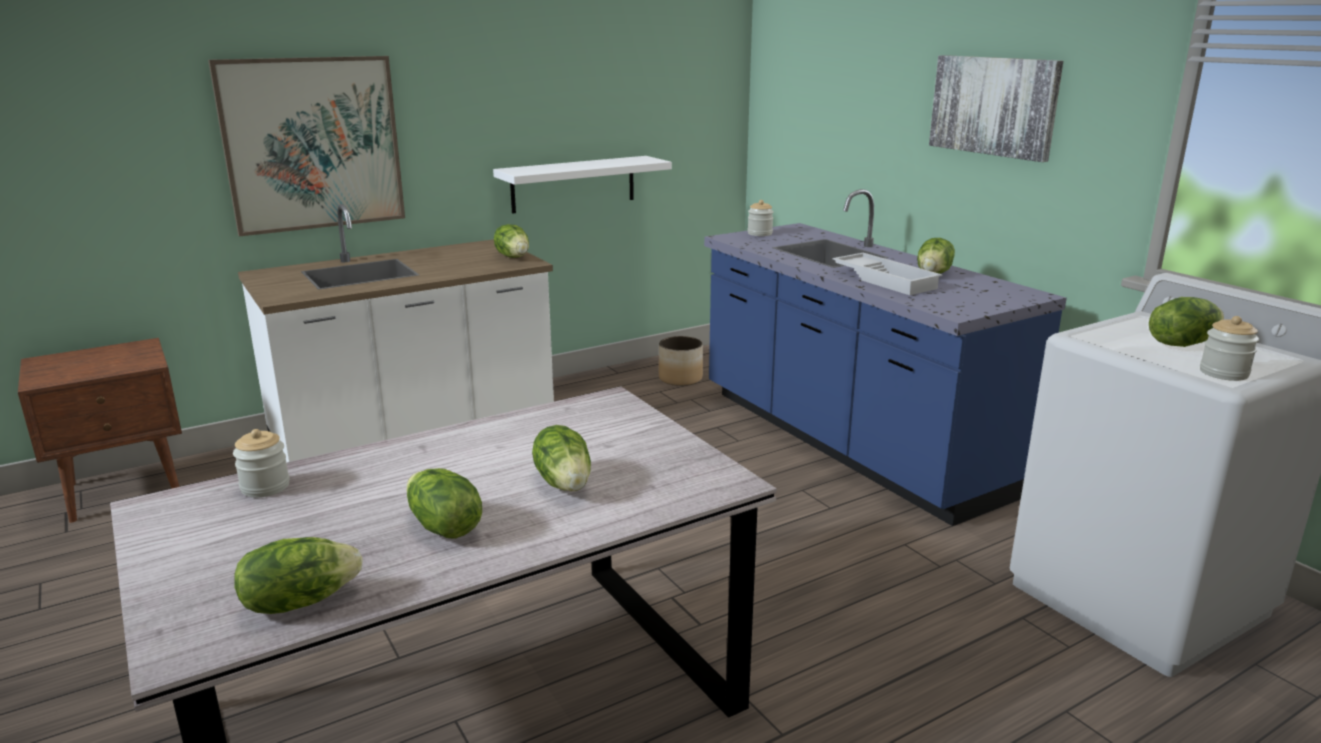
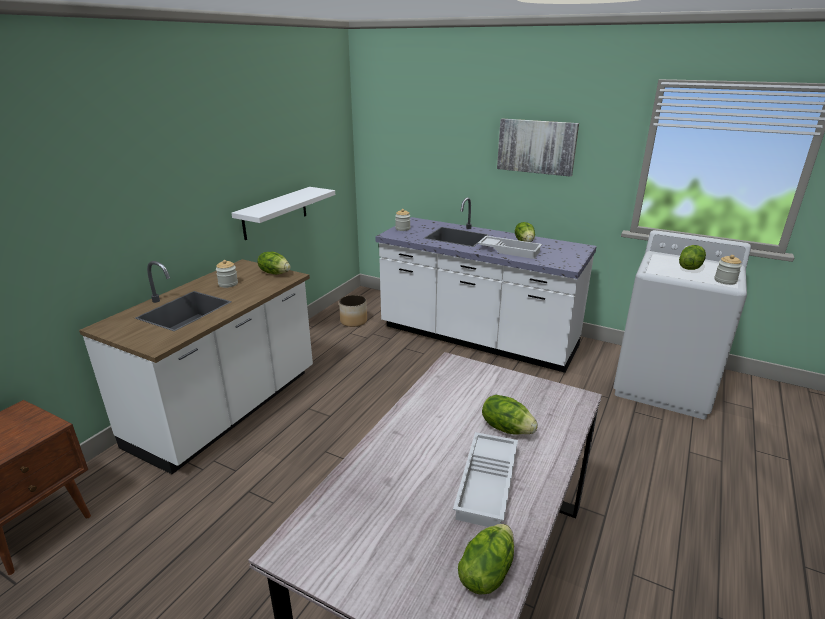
camera: 30 degrees left, 5 degrees up
(265, 487) = (342, 500): jar -> jar (228, 284)
(313, 144) = (116, 218): picture -> none
(443, 527) = (488, 484): lettuce -> white tray
(848, 442) = (477, 338): blue counter -> white counter

